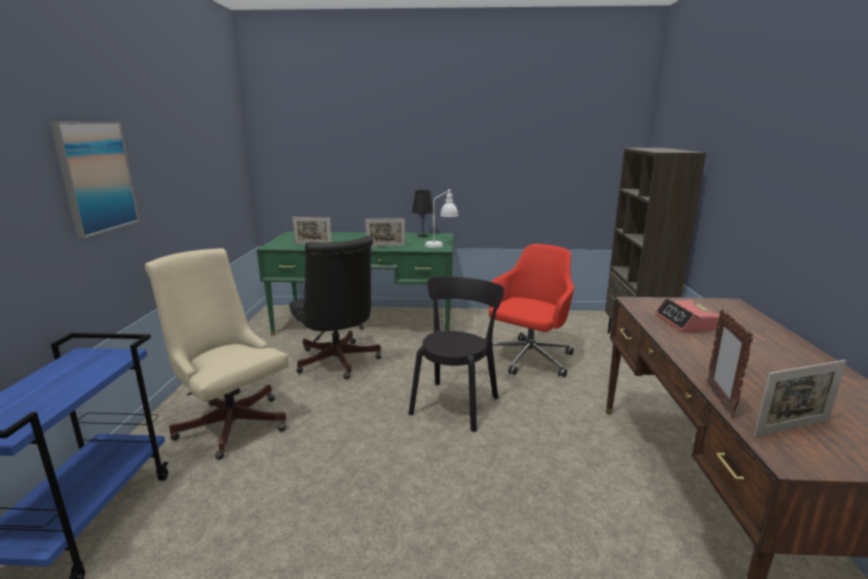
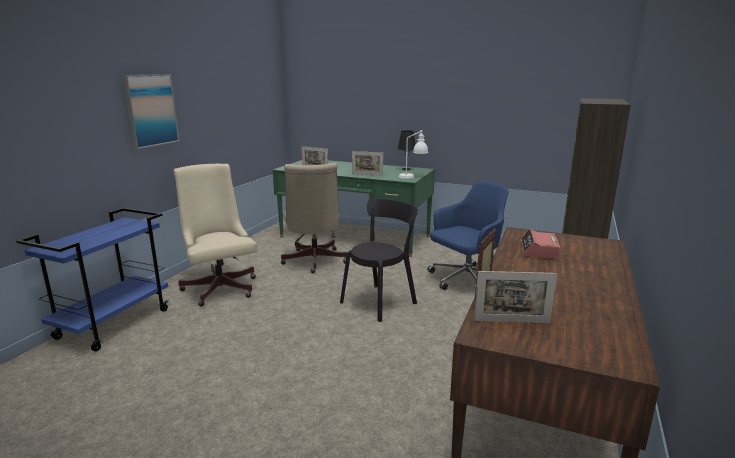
camera: 20 degrees right, 0 degrees up
(338, 363) = (314, 262): black office chair -> beige office chair
(528, 359) = (465, 281): red office chair -> blue office chair

